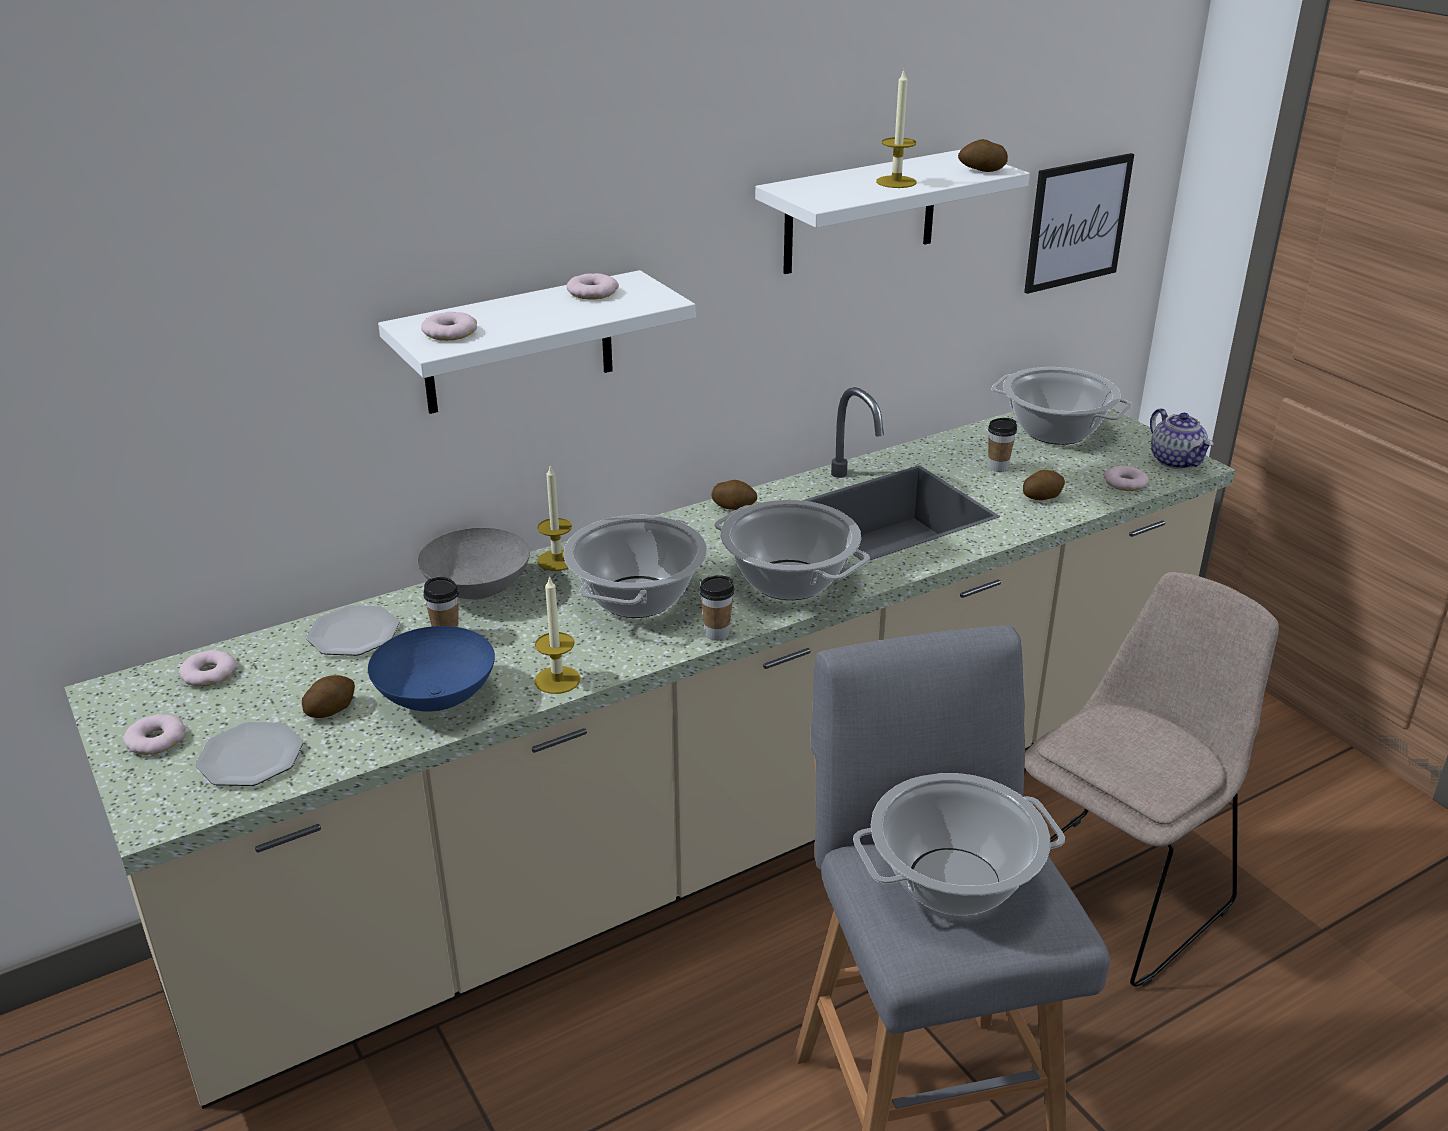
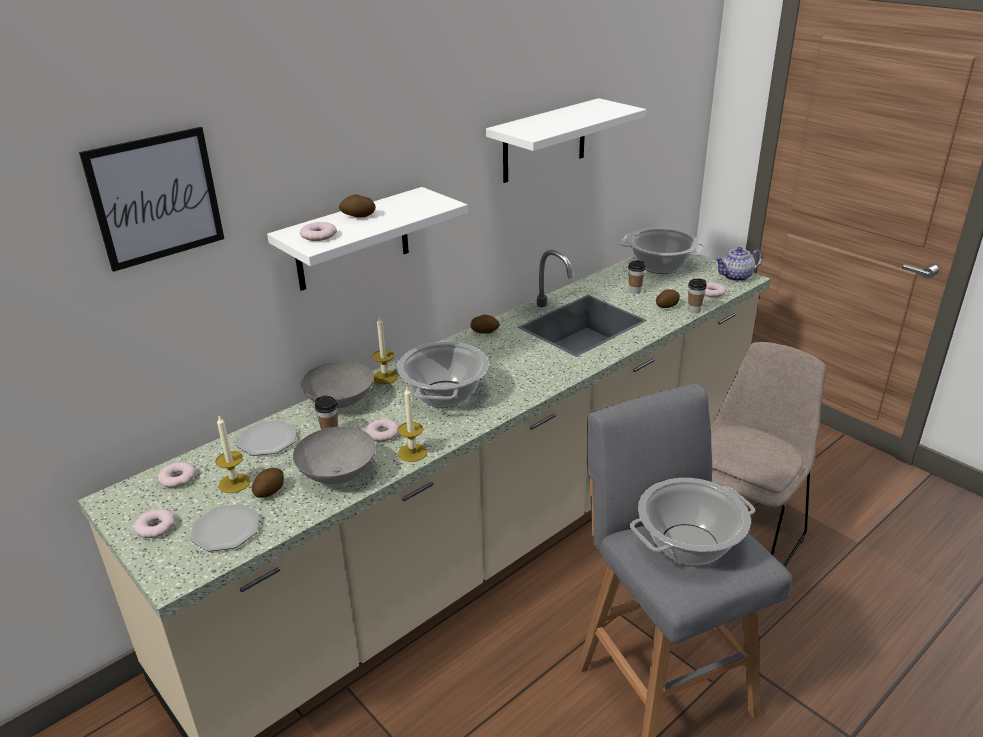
camera: 10 degrees left, 0 degrees up
(438, 699) = (339, 475): blue bowl -> grey bowl
(592, 292) = (399, 203): donut -> donut (383, 433)
(717, 633) = (502, 411): cup -> cup (694, 310)
(788, 581) = (534, 373): cooking pot -> none
(896, 182) = (571, 120): candle -> candle (234, 483)
(981, 170) = (617, 109): potato -> potato (358, 216)
(1077, 223) = (660, 139): picture -> picture (156, 198)
(1176, 461) = (736, 277): teapot -> teapot turned 105 degrees clockwise

